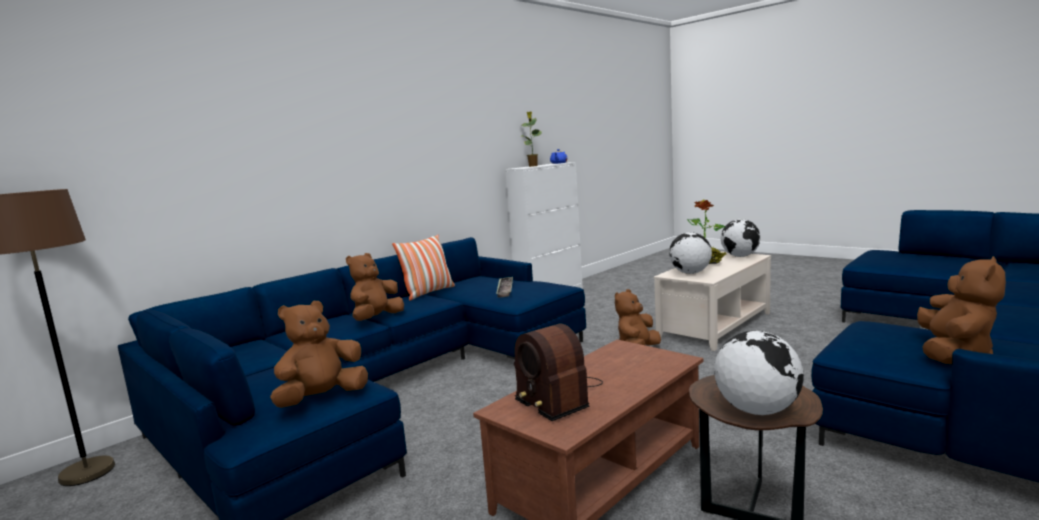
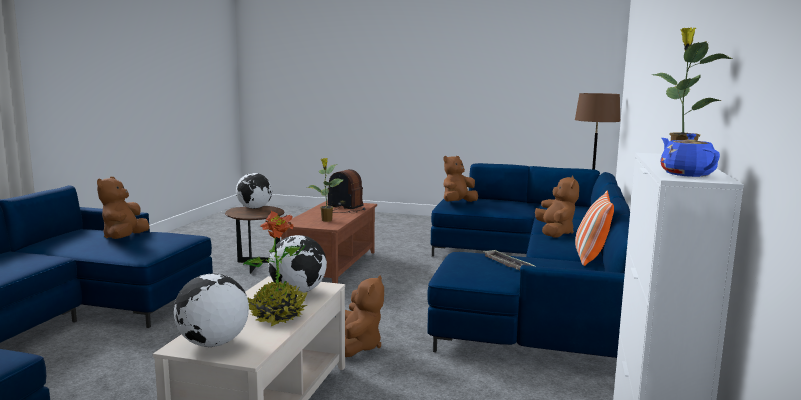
camera: 150 degrees right, 0 degrees up
(322, 398) = (458, 203): brown plush toy -> brown plush toy turned 150 degrees counterclockwise
(619, 361) = (326, 220): none -> potted plant

